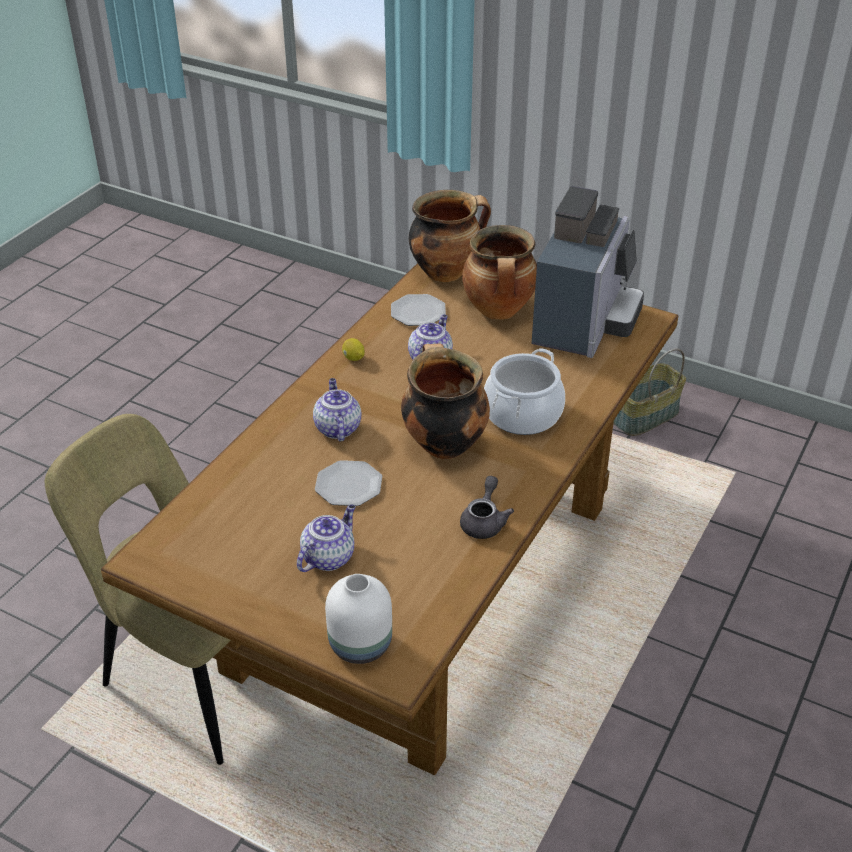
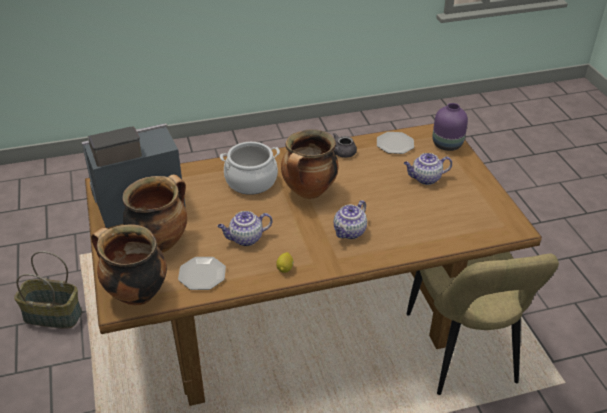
camera: 135 degrees left, 0 degrees up
(349, 485) = (379, 201): plate -> plate (394, 144)
(359, 644) = (447, 145): white vase -> purple vase

